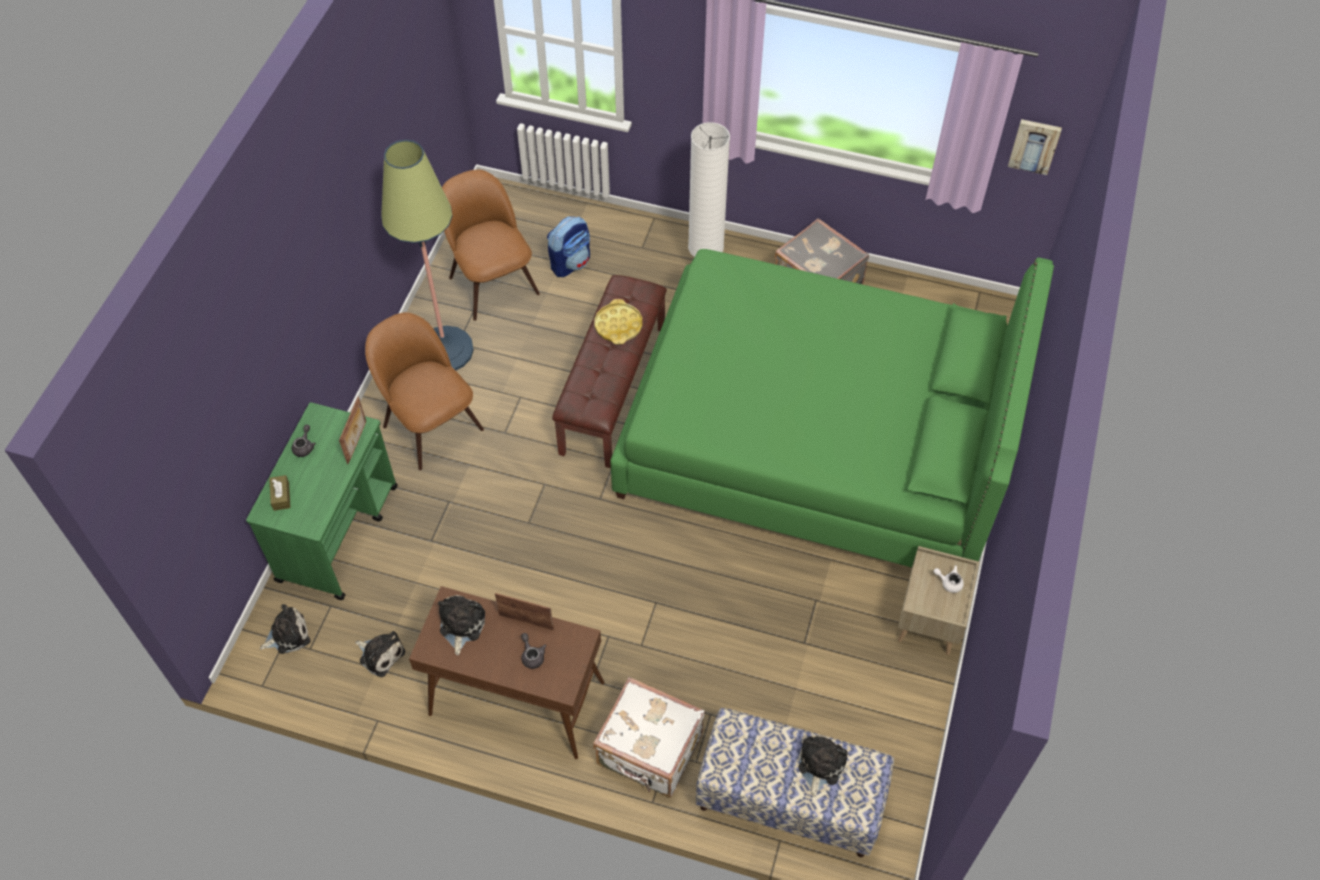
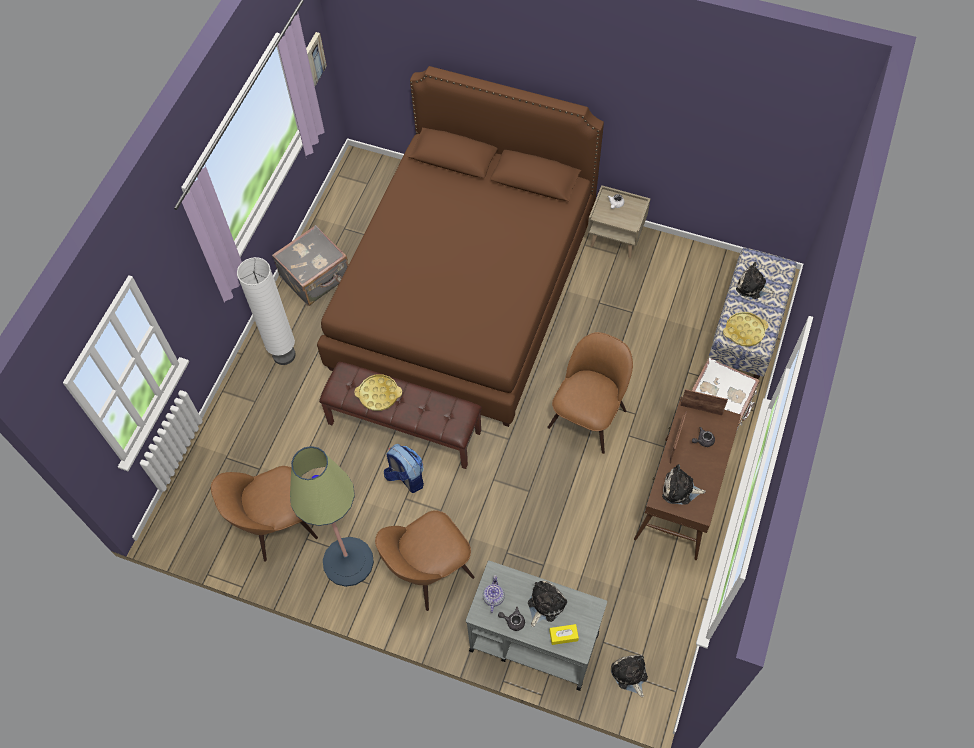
camera: 85 degrees left, 5 degrees up
(281, 496) = (563, 636): brown tissue box -> yellow tissue box
(334, 426) = (493, 597): none -> teapot
(338, 532) = (533, 641): green cart -> grey cart
(357, 442) = (510, 577): picture frame -> picture frame (701, 409)
(380, 654) = (646, 599): plush toy -> plush toy (545, 604)
(570, 263) = (263, 458): backpack -> backpack (406, 477)
(636, 588) = (588, 416): none -> brown chair
(739, 749) = (744, 331): none -> yellow tray
(816, 440) = (464, 290): green bed -> brown bed

